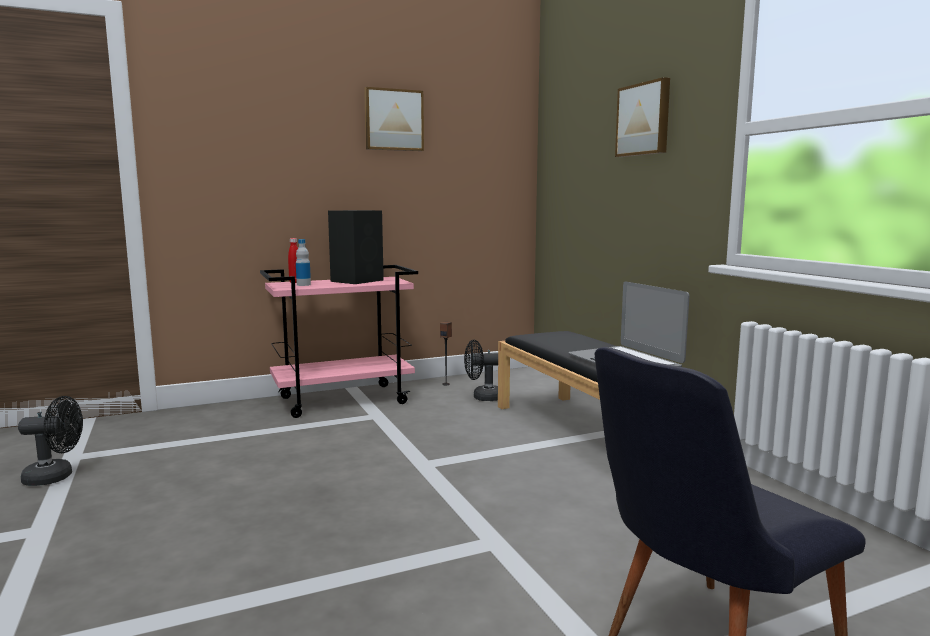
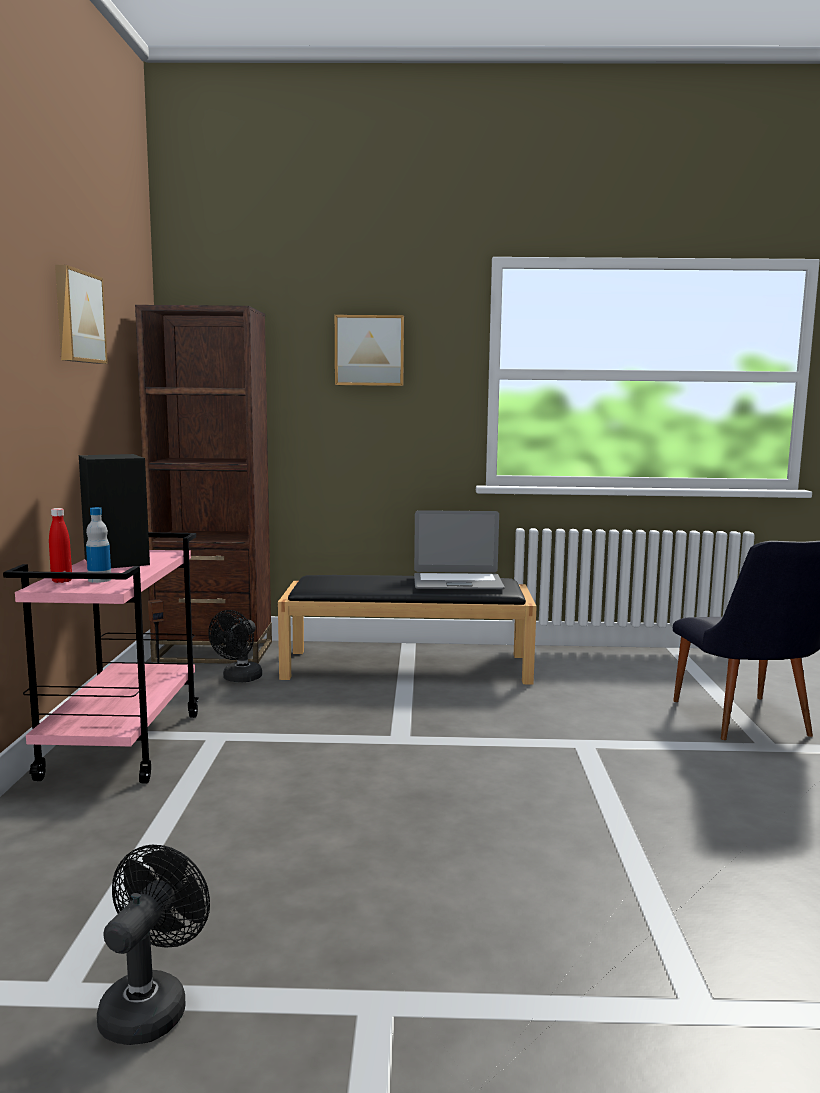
camera: 65 degrees left, 0 degrees up
(525, 380) = (214, 652): none -> brown bookcase

